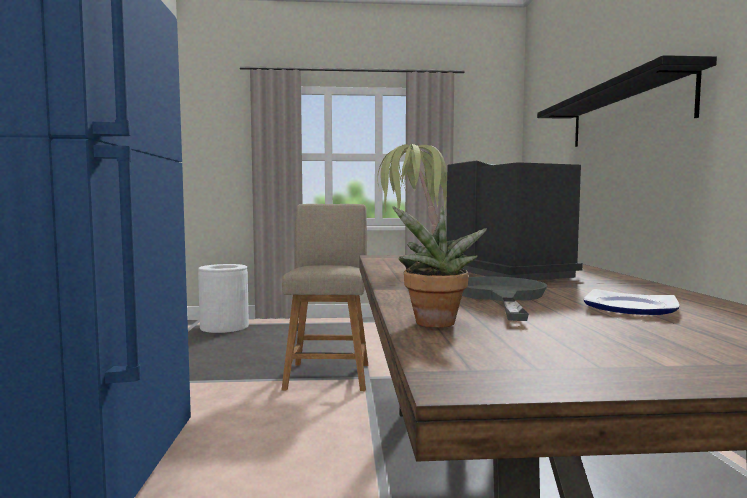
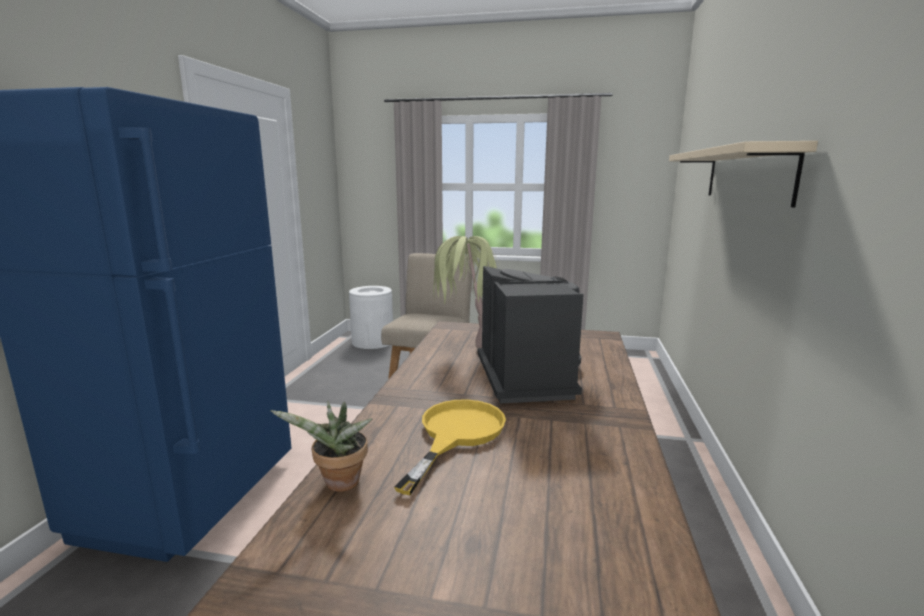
camera: 15 degrees right, 10 degrees up
(500, 296) = (456, 434): grey frying pan -> yellow frying pan
(625, 113) = (746, 175): black shelf -> beige shelf
(631, 308) = (545, 477): plate -> none

